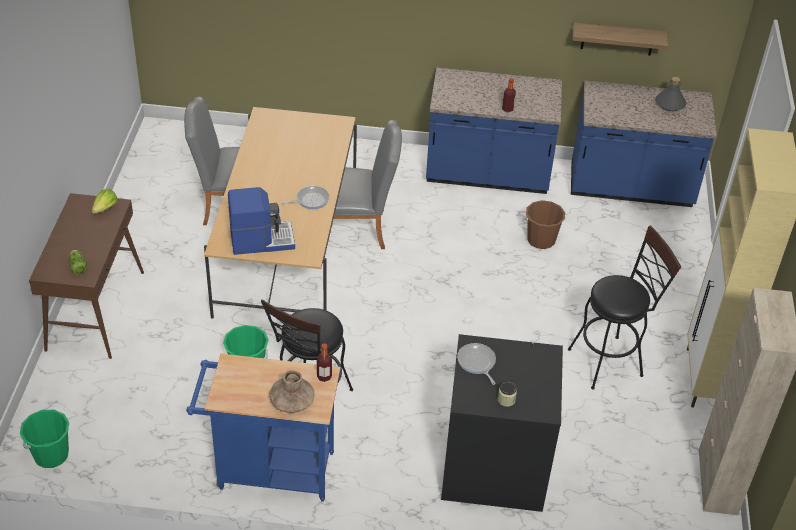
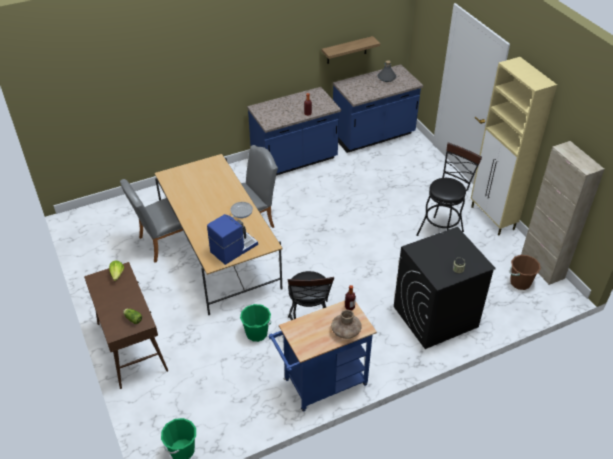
camera: 30 degrees left, 0 degrees up
(477, 363) = (425, 257): frying pan -> none
(541, 240) = (353, 183): brown bucket -> brown bucket (520, 282)

